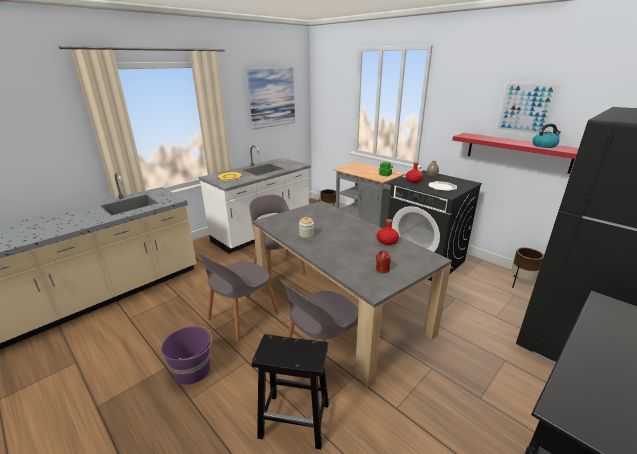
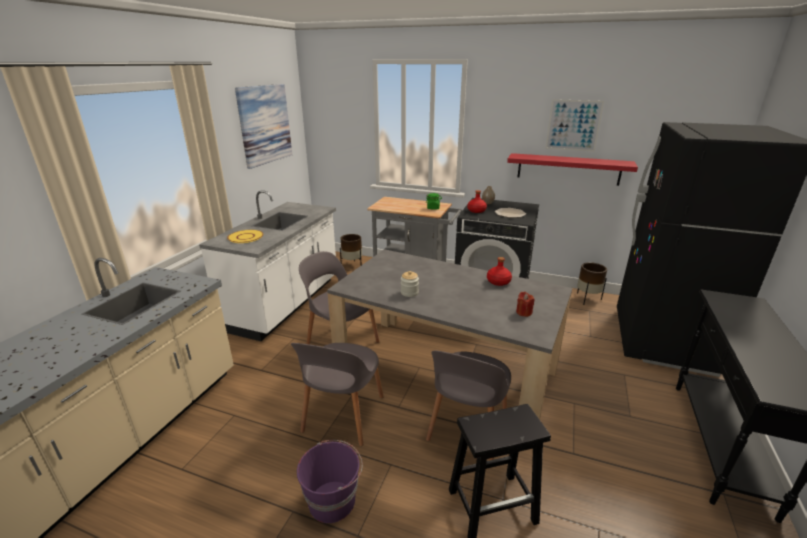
camera: 25 degrees left, 0 degrees up
(544, 146) = (598, 161): kettle -> none

